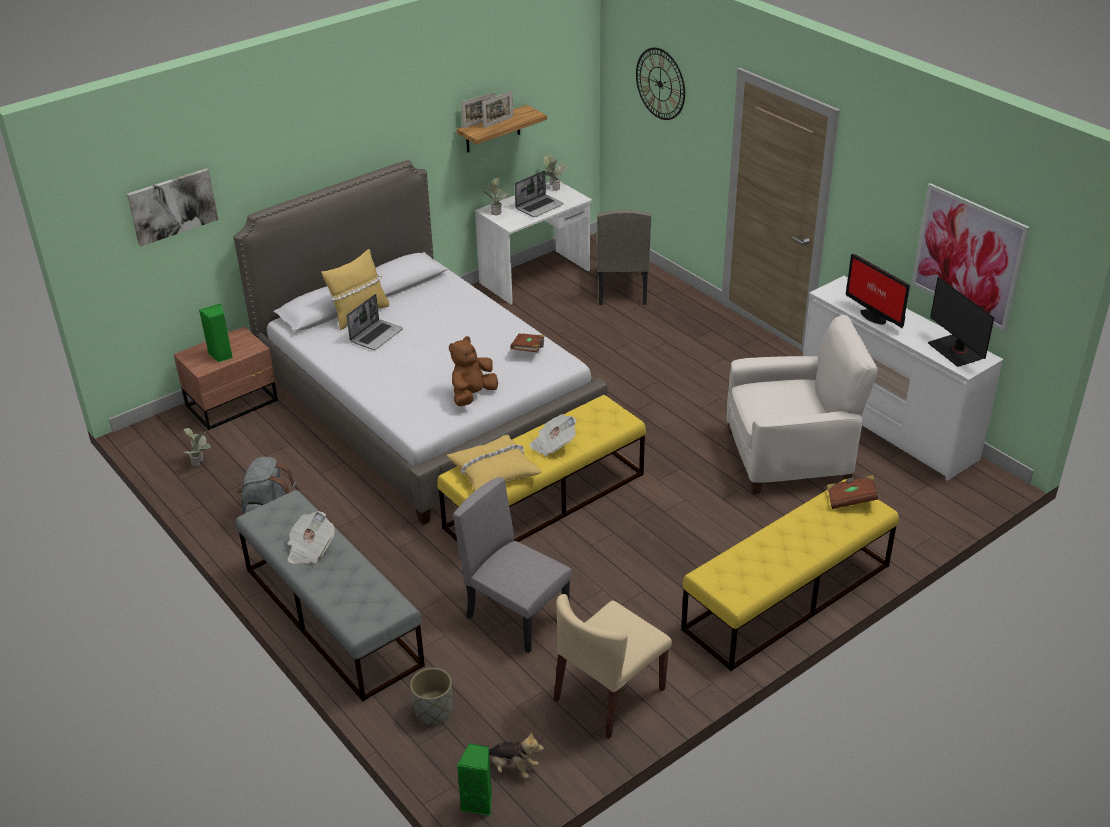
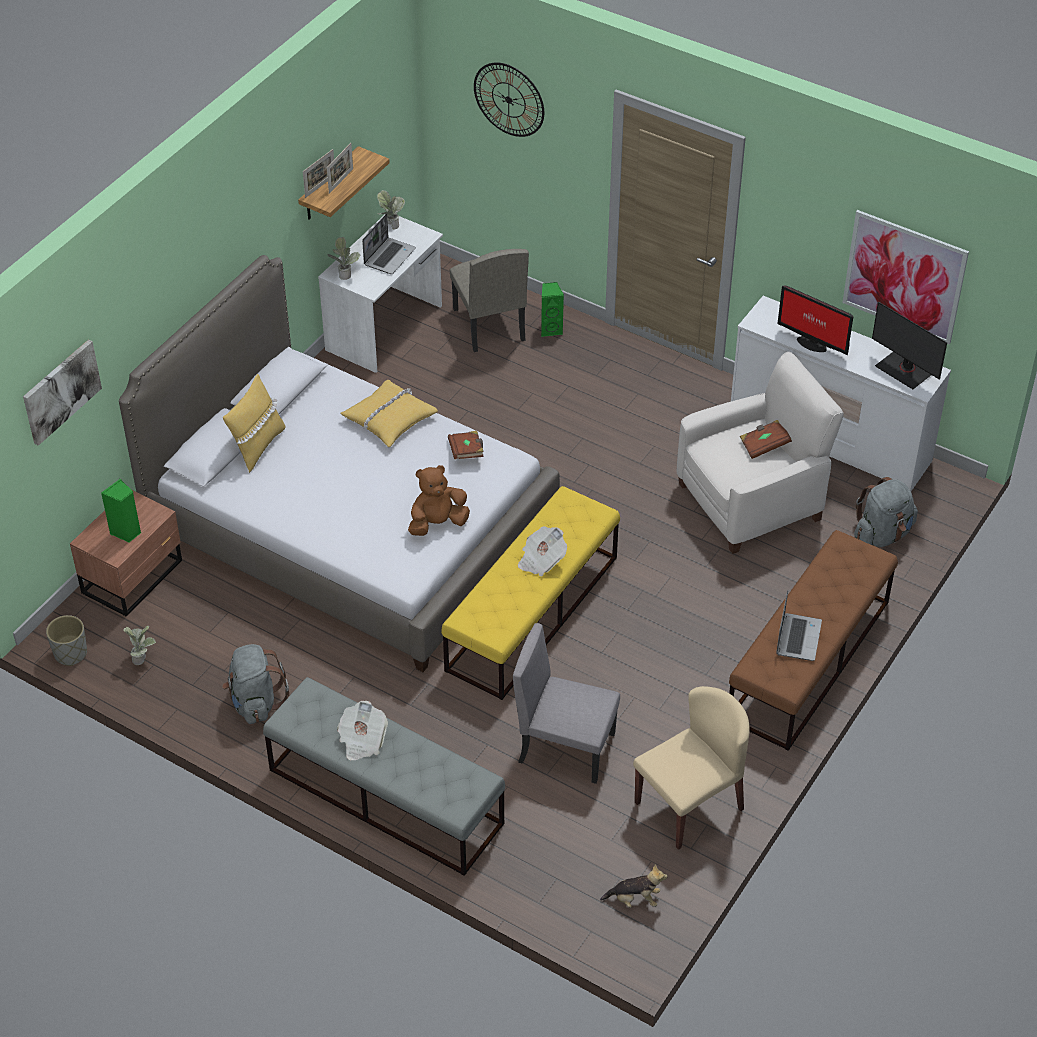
camera: 20 degrees left, 10 degrees up
(376, 335) = (293, 470): laptop -> laptop (797, 637)
(433, 711) = (536, 866): grey planter -> grey planter (70, 654)
(472, 395) = (437, 523): brown plush toy -> brown plush toy turned 45 degrees clockwise
(479, 802) = (621, 940): green speaker -> green speaker (551, 329)
(493, 471) = (497, 606): yellow pillow -> yellow pillow (389, 419)
(609, 695) = (689, 805): beige chair -> beige chair turned 150 degrees counterclockwise
(787, 597) = (808, 661): yellow bench -> brown bench
(851, 499) = (850, 553): brown book -> brown book (764, 445)
(907, 508) = (882, 534): none -> grey backpack

